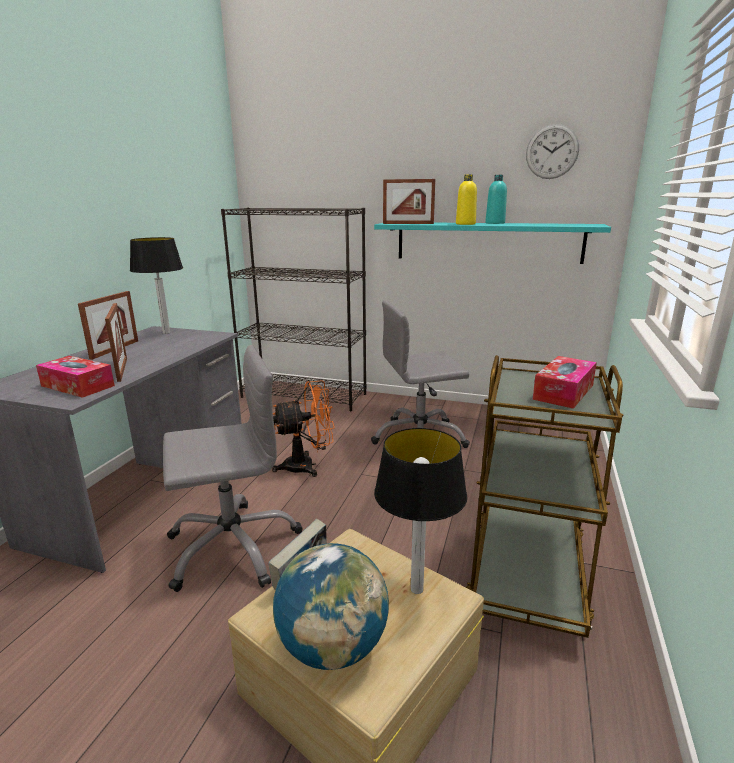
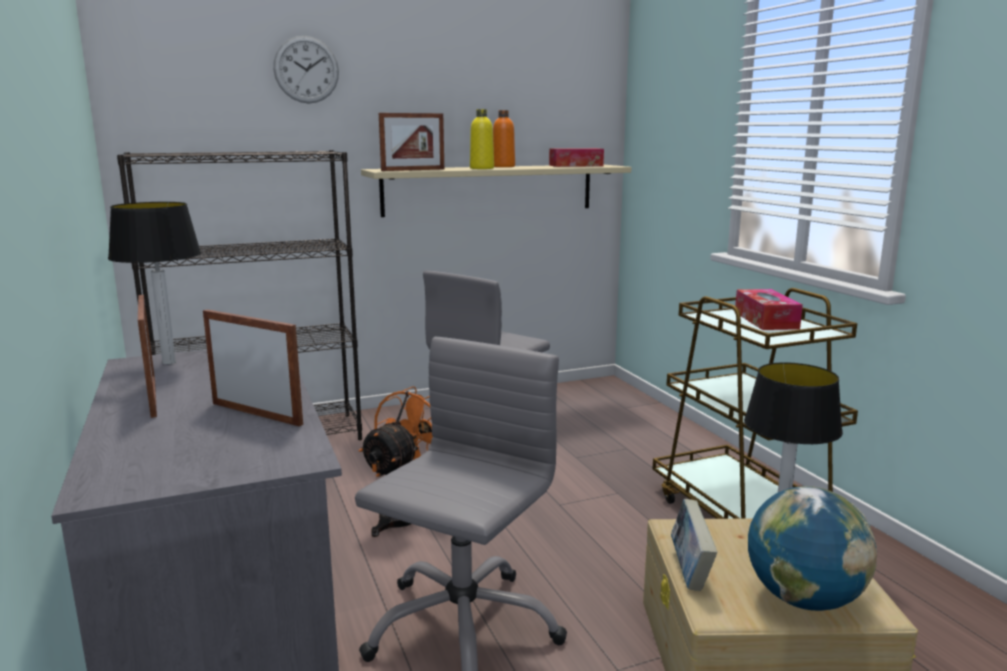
camera: 40 degrees left, 5 degrees down
(77, 386) = (253, 446): tissue box -> tissue box (576, 165)
(487, 242) = (489, 189): turquoise shelf -> beige shelf
(495, 223) = (503, 166): turquoise bottle -> orange bottle
(552, 152) = (548, 87): wall clock -> wall clock (306, 70)

